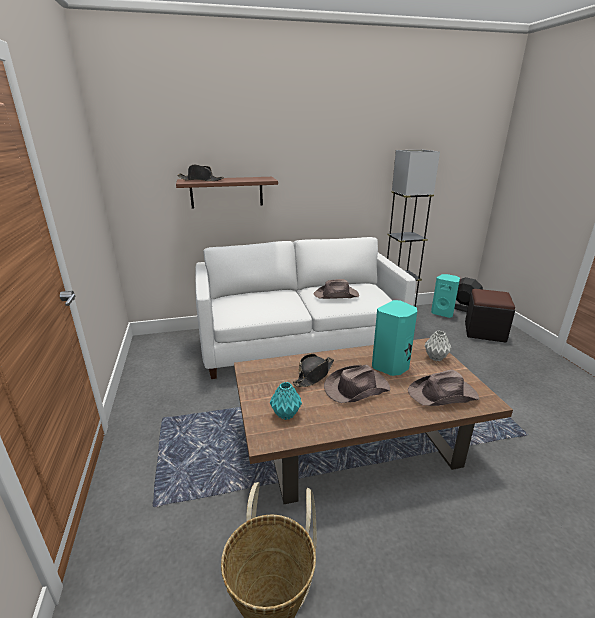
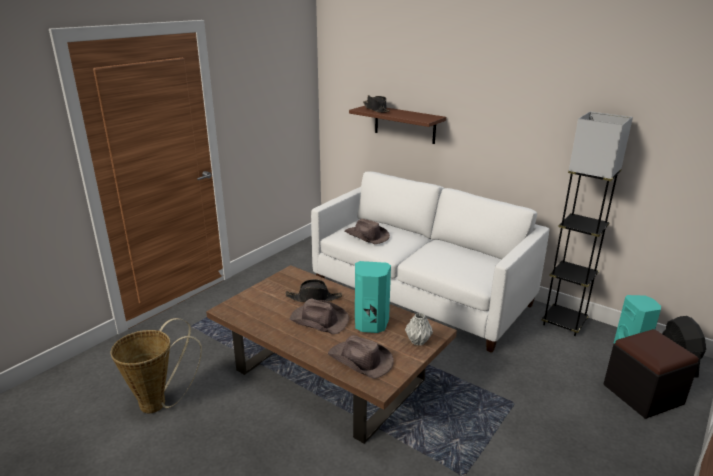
camera: 50 degrees right, 0 degrees up
(286, 414) = (256, 306): turquoise vase -> none
(336, 295) = (444, 256): brown hat -> brown hat (367, 236)

